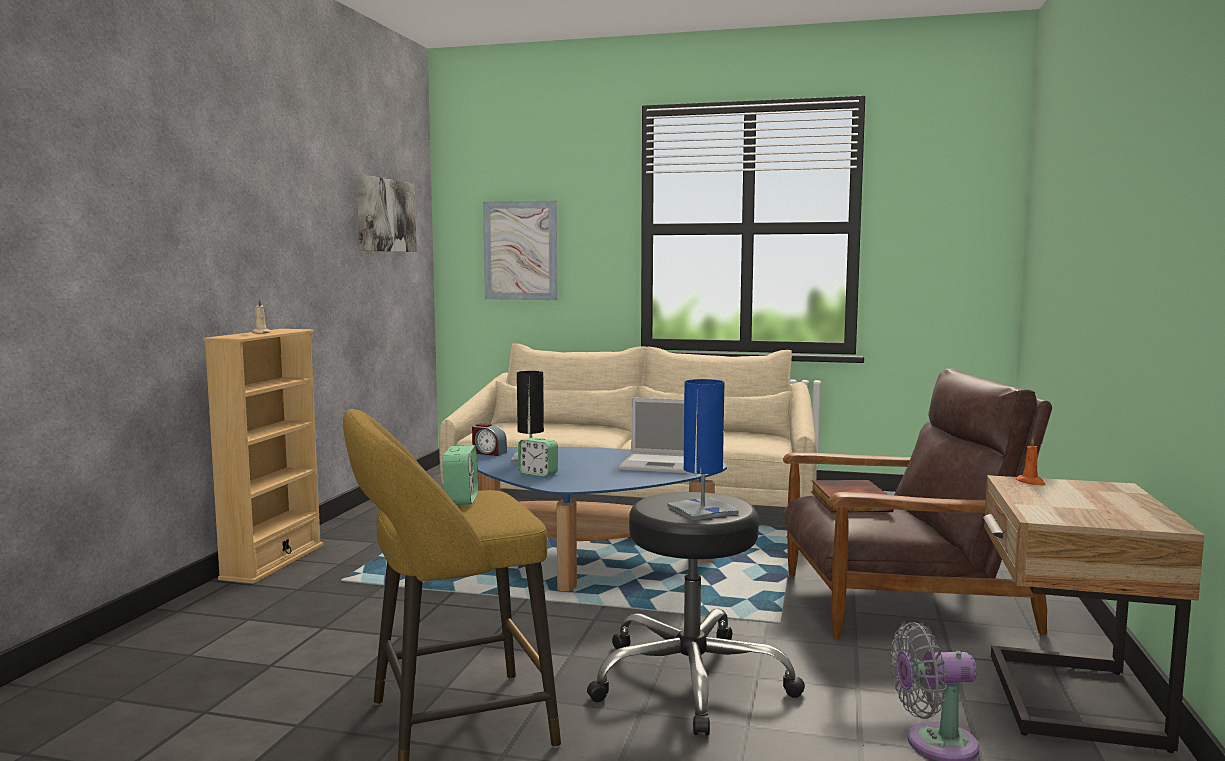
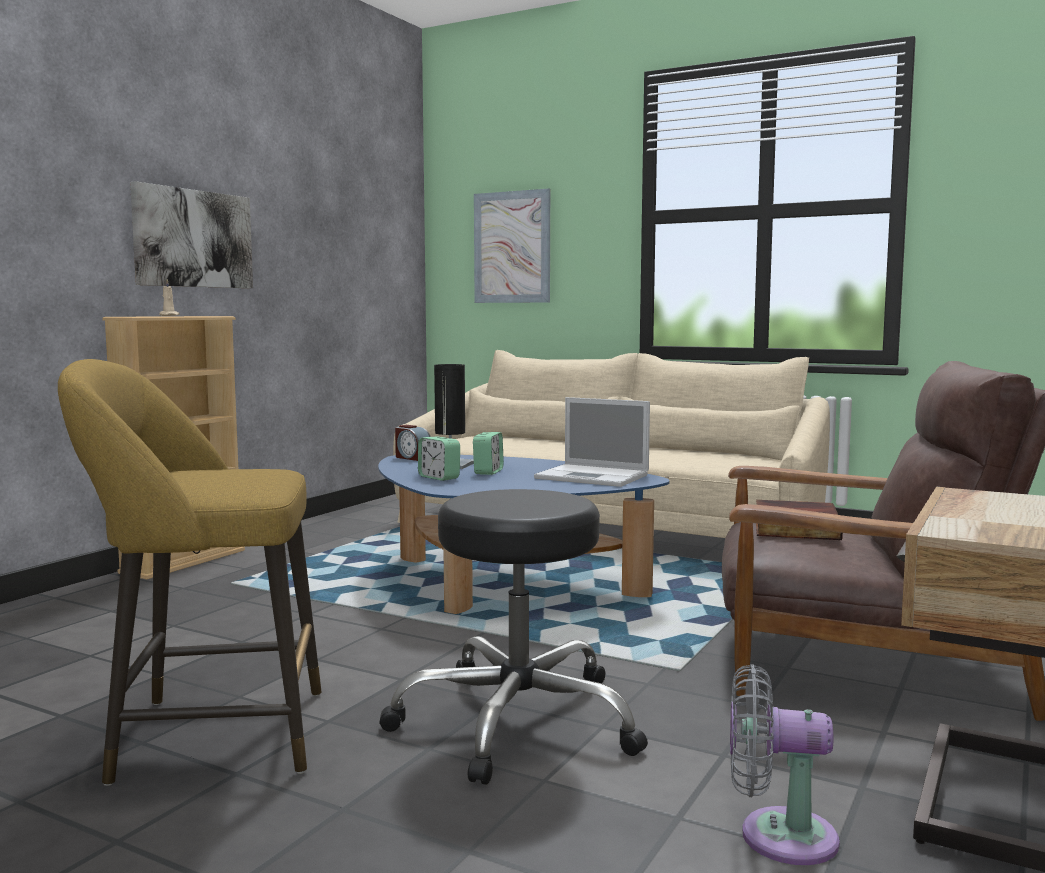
camera: 15 degrees right, 0 degrees up
(385, 215) = (357, 207): picture -> picture (193, 239)
(461, 500) = (223, 472): alarm clock -> alarm clock (488, 472)
(702, 510) = (522, 506): blue table lamp -> none
(1031, 482) = (990, 496): orange candle -> none

